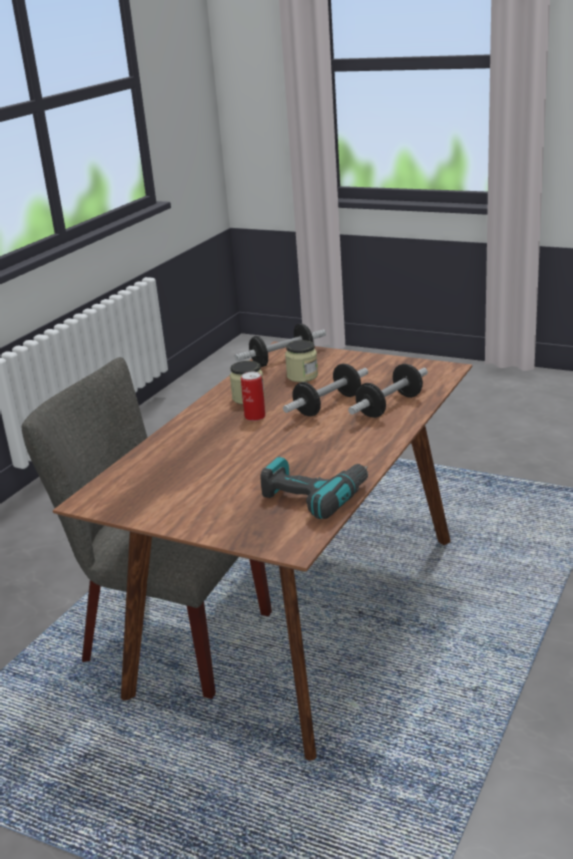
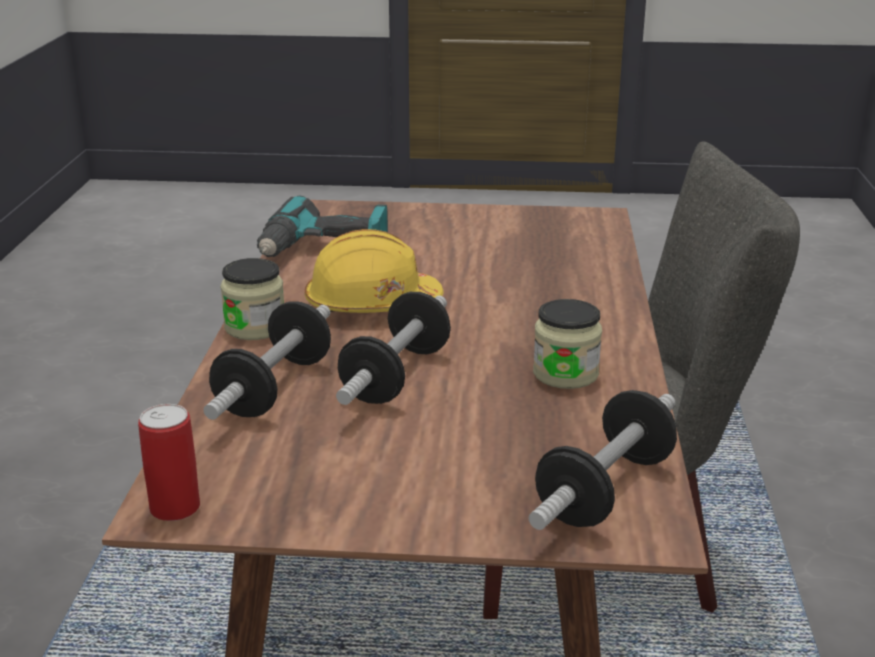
camera: 155 degrees right, 0 degrees up
(255, 417) = (511, 339): can -> can (175, 507)
(302, 376) = (506, 442): jar -> jar (255, 327)
(312, 446) = (371, 304): none -> yellow hard hat

